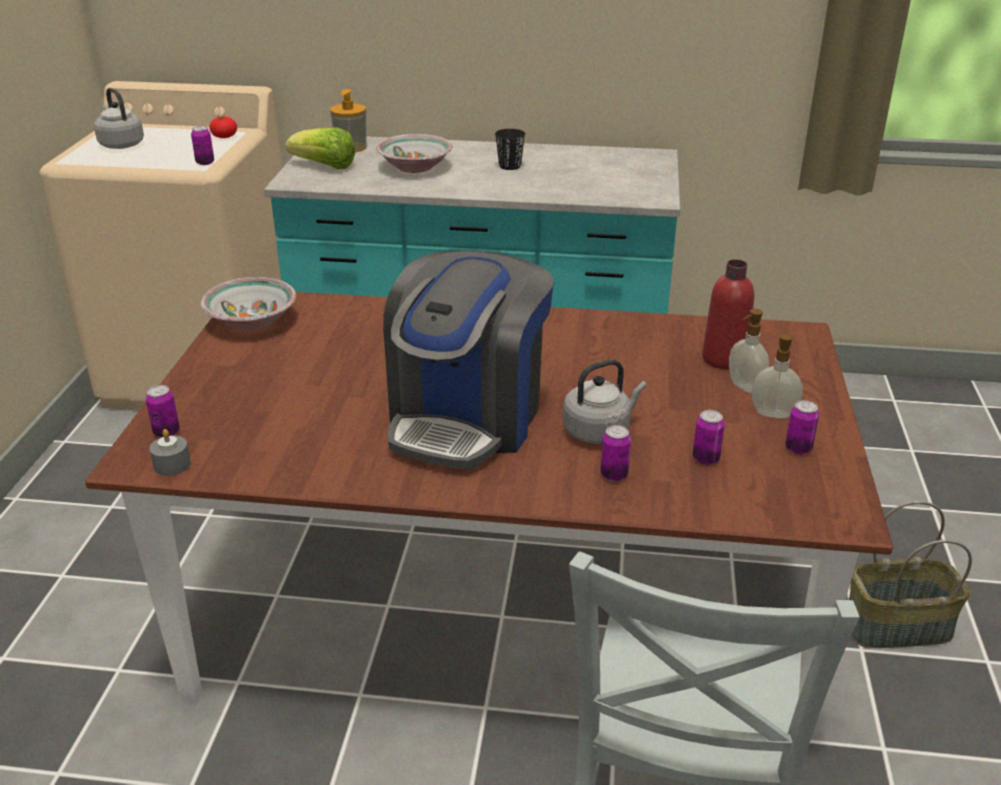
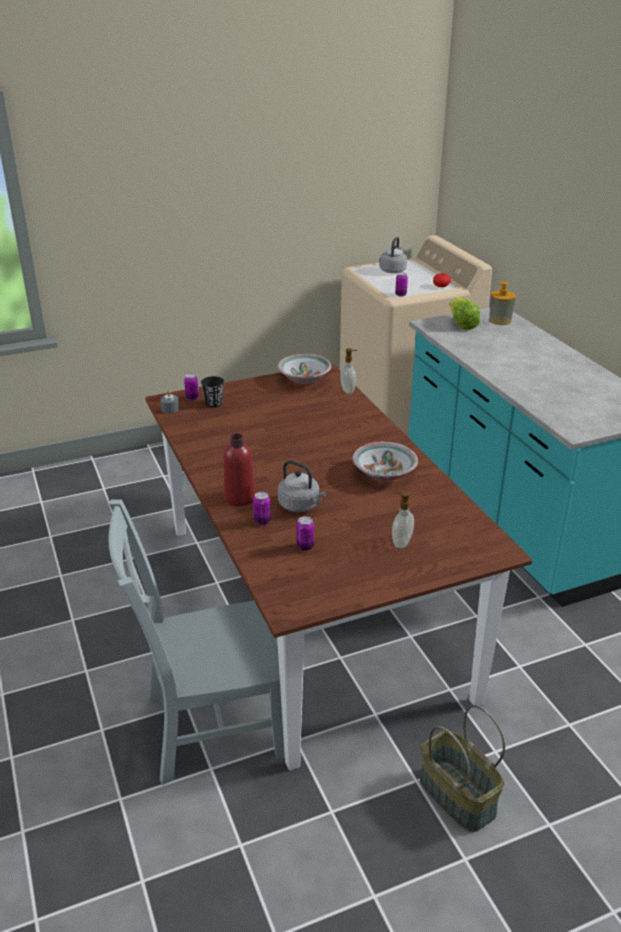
camera: 60 degrees right, 0 degrees up
(416, 167) = (501, 346): bowl -> bowl (384, 474)
(467, 418) = (274, 464): coffee machine -> none
(510, 166) = (549, 371): black cup -> black cup (214, 404)
(724, 359) = (428, 527): red bottle -> red bottle (239, 498)
(773, 413) = (380, 560): soap dispenser -> soap dispenser (348, 390)
(798, 448) = (347, 577): can -> none

